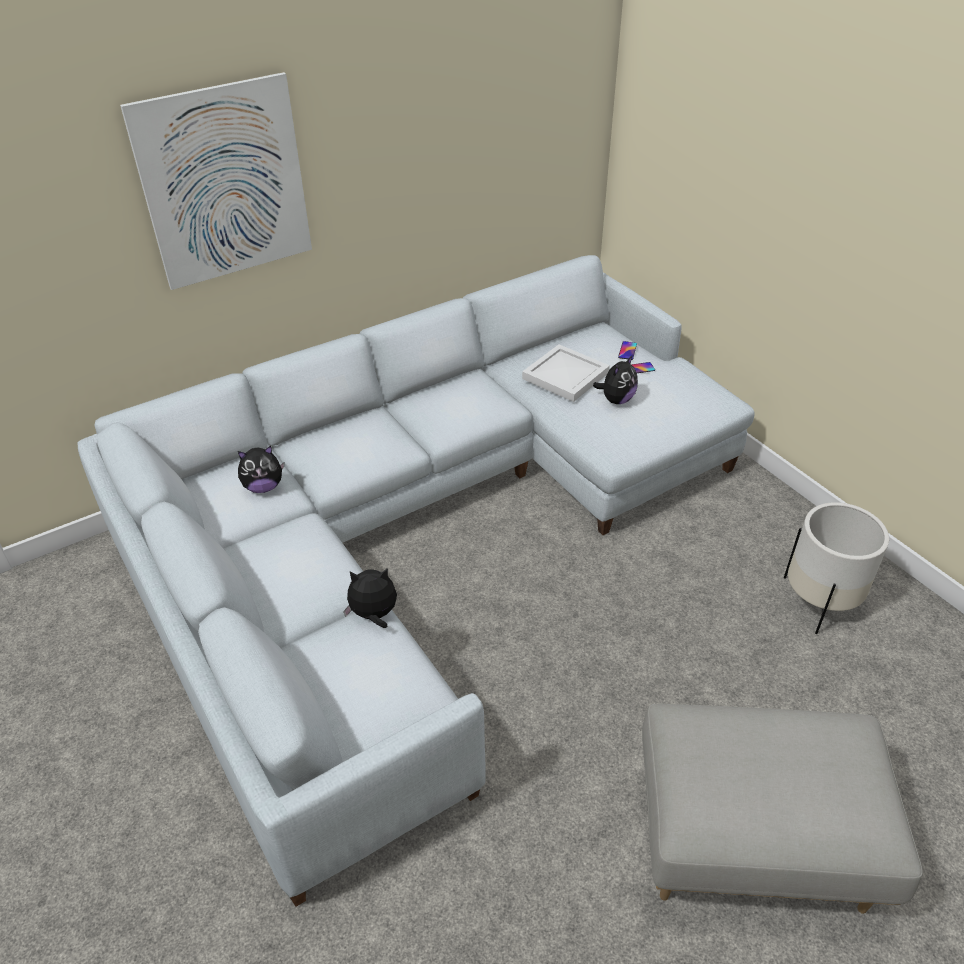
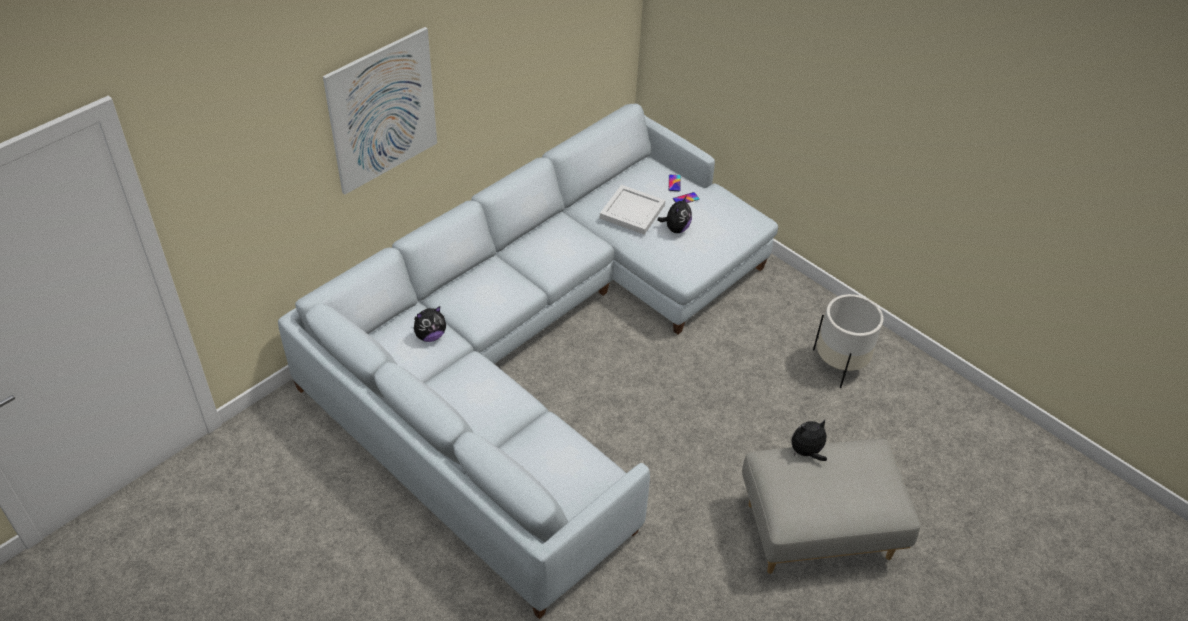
camera: 15 degrees left, 5 degrees up
(374, 615) = (548, 421): plush toy -> plush toy (806, 452)

